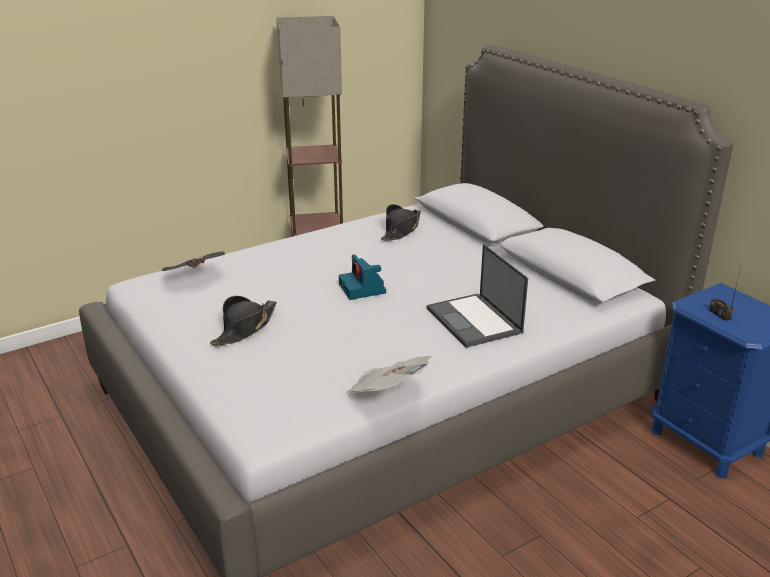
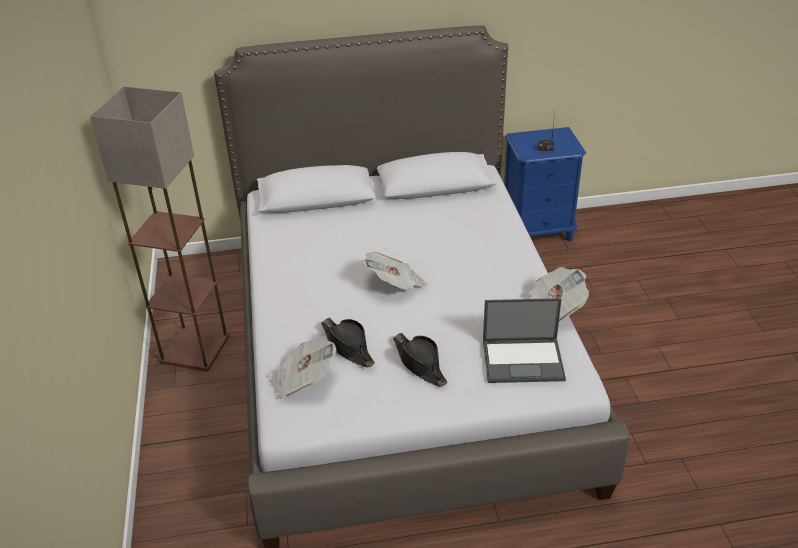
camera: 65 degrees left, 10 degrees up
(363, 289) = (396, 284): camera -> newspaper
(401, 230) = (301, 237): black hat -> black hat (348, 347)
(475, 321) = (477, 245): laptop -> laptop (524, 360)

